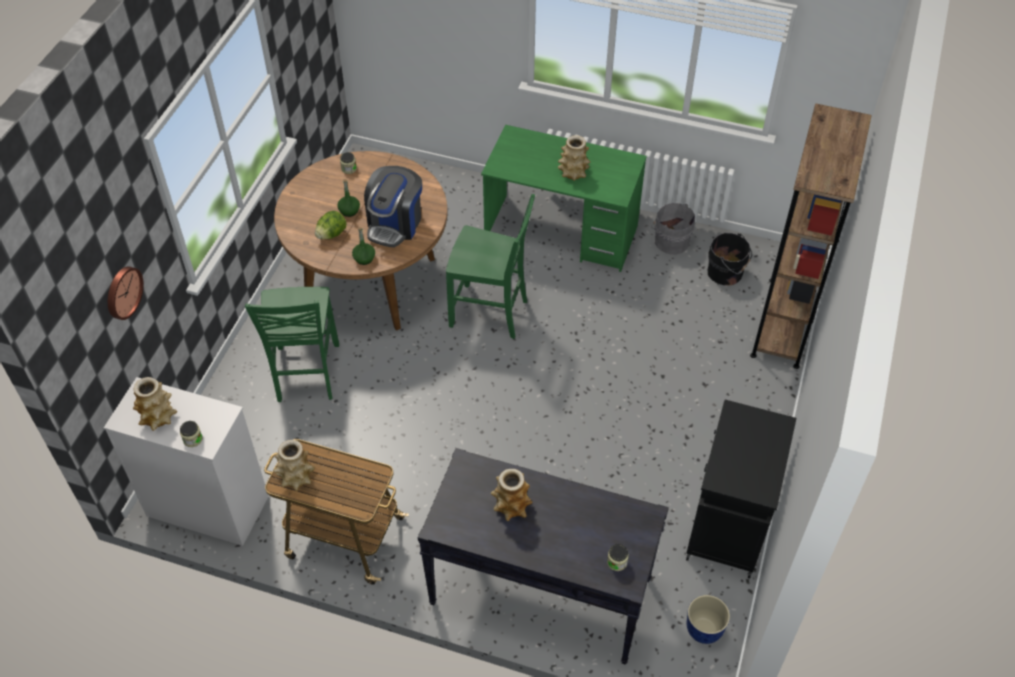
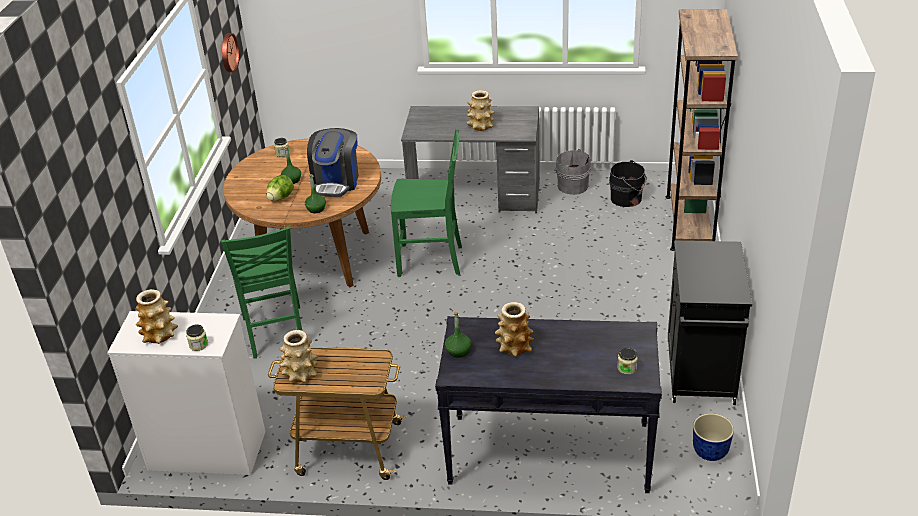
camera: 10 degrees left, 15 degrees down
(122, 292) = (110, 226): wall clock -> wall clock (228, 53)
(453, 497) = (458, 351): none -> green bottle
(561, 233) = (475, 196): green desk -> grey desk

